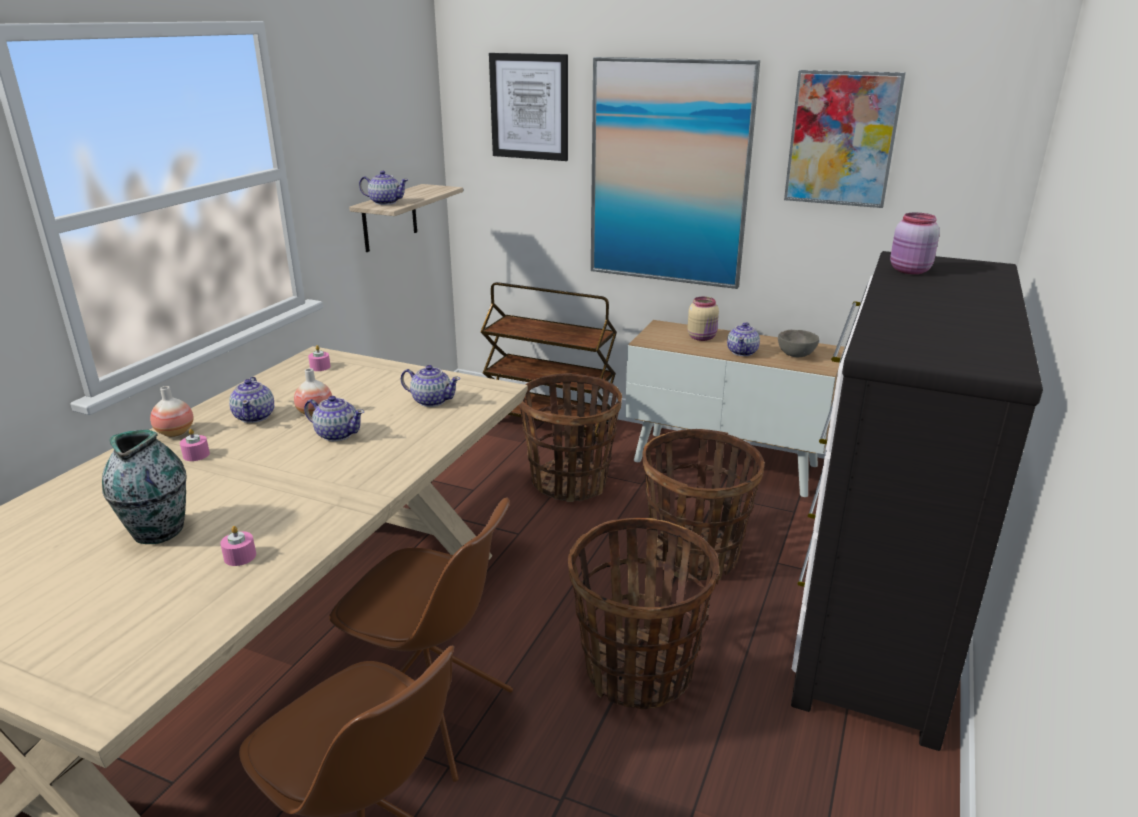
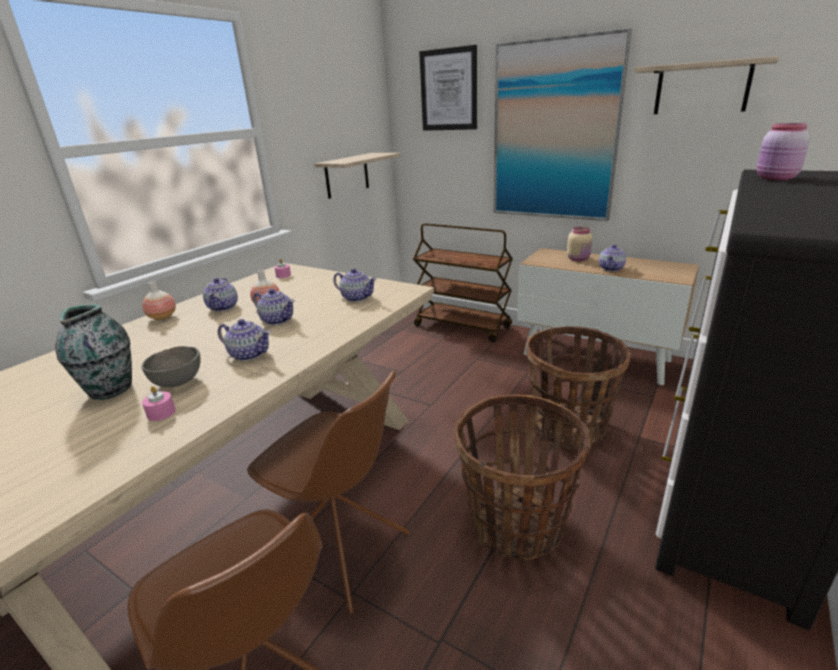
camera: 10 degrees right, 0 degrees up
(196, 455) = (169, 333): pink candle -> none
(385, 202) = (340, 160): teapot -> teapot (249, 354)
(570, 483) = (473, 369): basket -> none
(796, 355) = (656, 270): grey bowl -> grey bowl (179, 382)
(842, 139) = (702, 88): picture -> shelf

